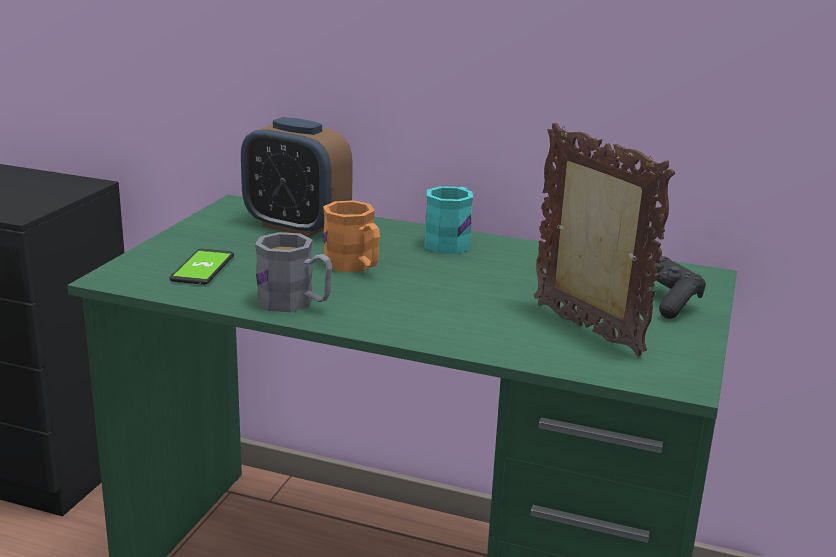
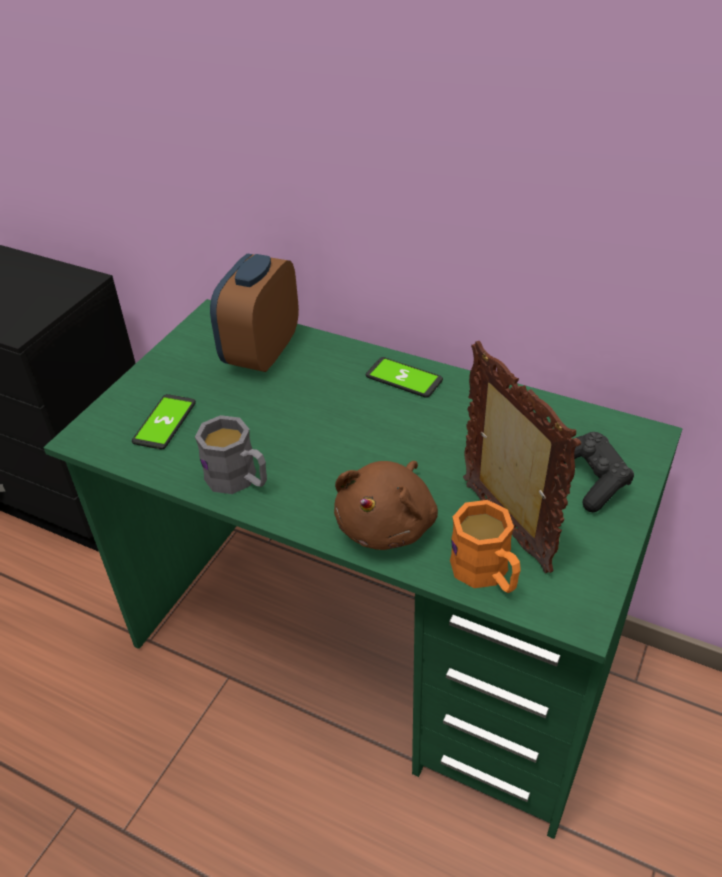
camera: 10 degrees right, 20 degrees up
(296, 226) = (261, 353): alarm clock -> alarm clock turned 75 degrees clockwise
(354, 266) = (304, 420): orange mug -> orange mug (486, 574)
(451, 241) = (404, 378): turquoise mug -> phone
(465, 329) = (388, 524): none -> brown plush toy

